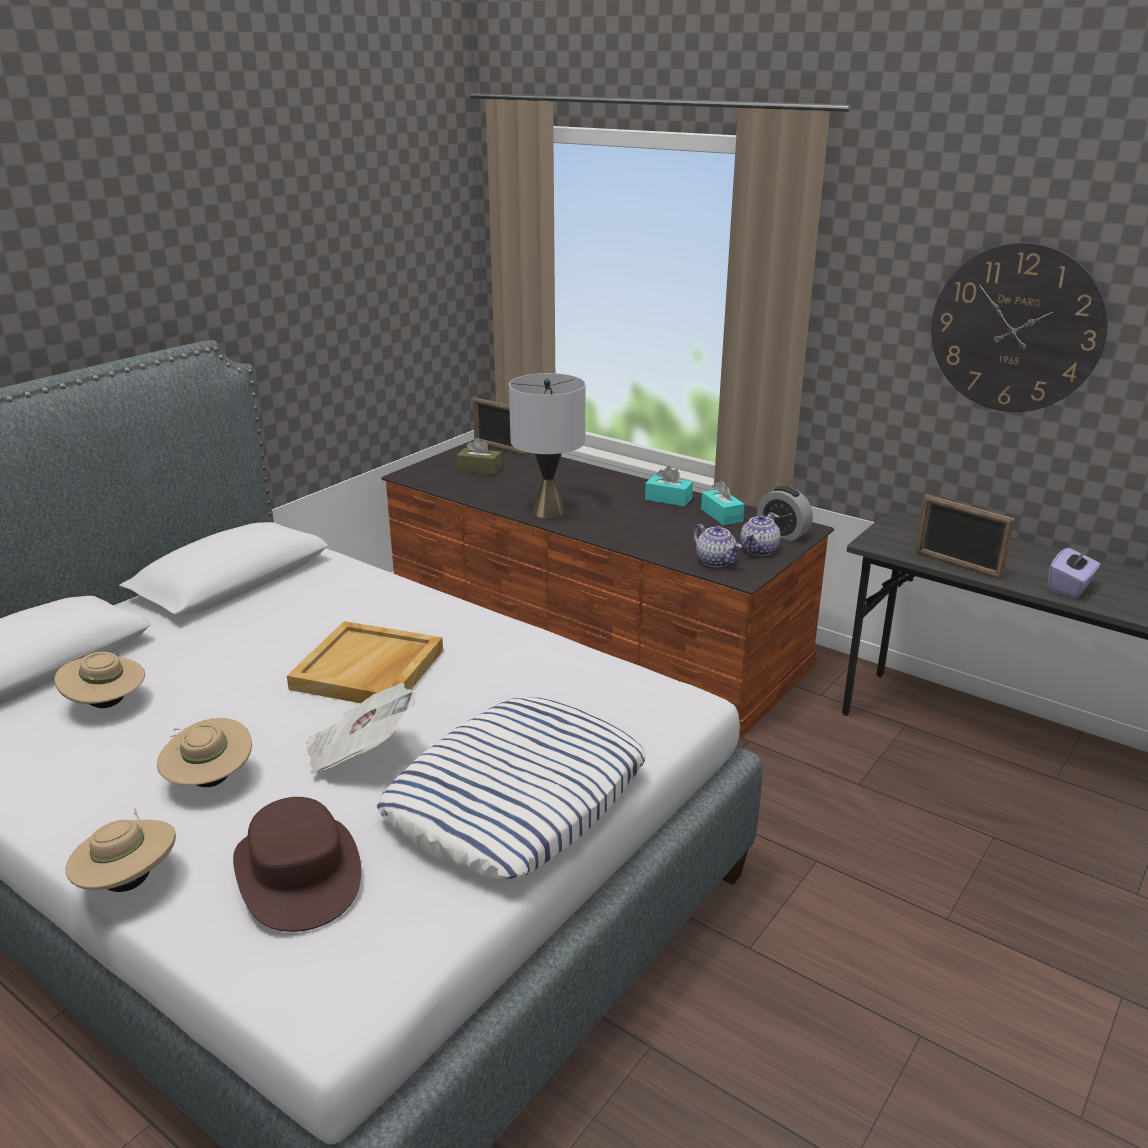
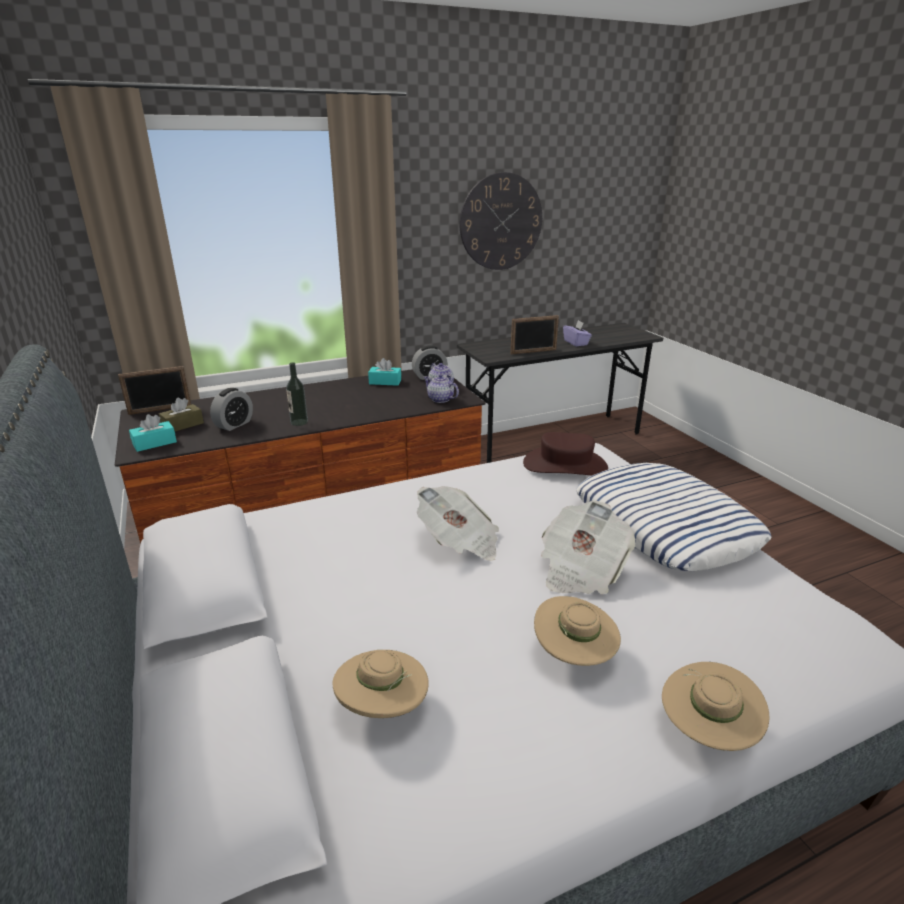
camera: 60 degrees left, 0 degrees up
(299, 872) = (726, 627): brown hat -> brown hat (565, 465)
(368, 670) = (459, 542): beige tray -> newspaper
(507, 487) = (234, 424): none -> alarm clock
(549, 512) = (299, 422): grey table lamp -> bottle
(668, 499) = (341, 387): turquoise tissue box -> turquoise tissue box (154, 443)
(716, 561) = (440, 399): teapot -> teapot turned 135 degrees counterclockwise

